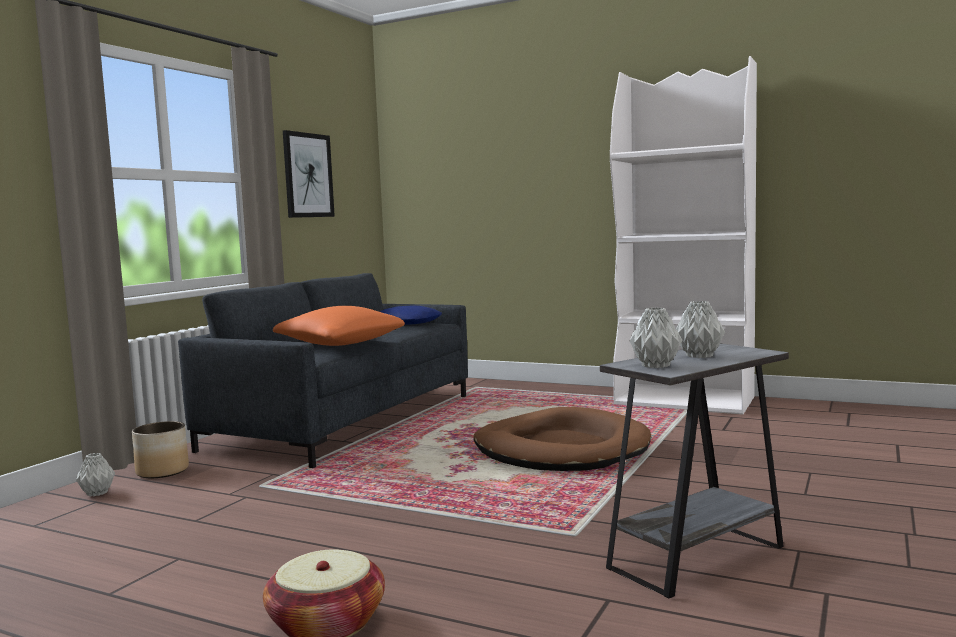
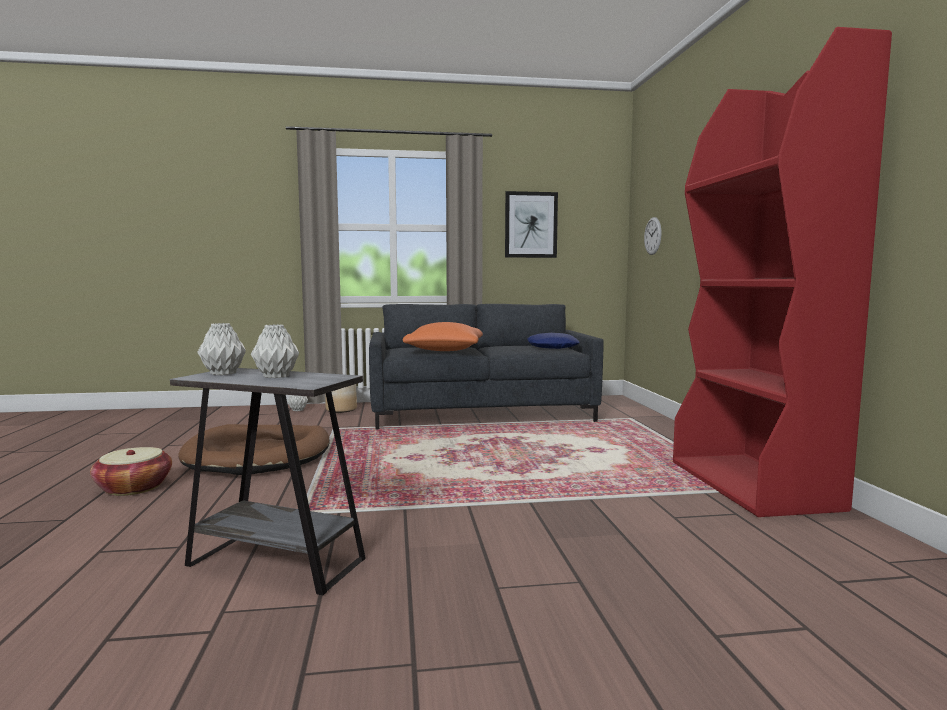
camera: 55 degrees right, 0 degrees up
(440, 192) = (652, 236): none -> wall clock
(560, 449) = (504, 472): brown dog bed -> brown dog bed (259, 455)
(685, 401) = (753, 485): white bookcase -> red bookcase

